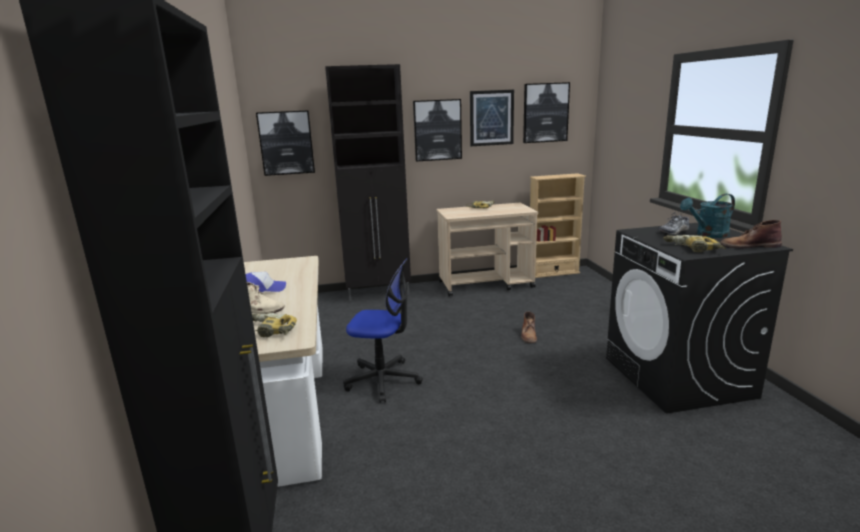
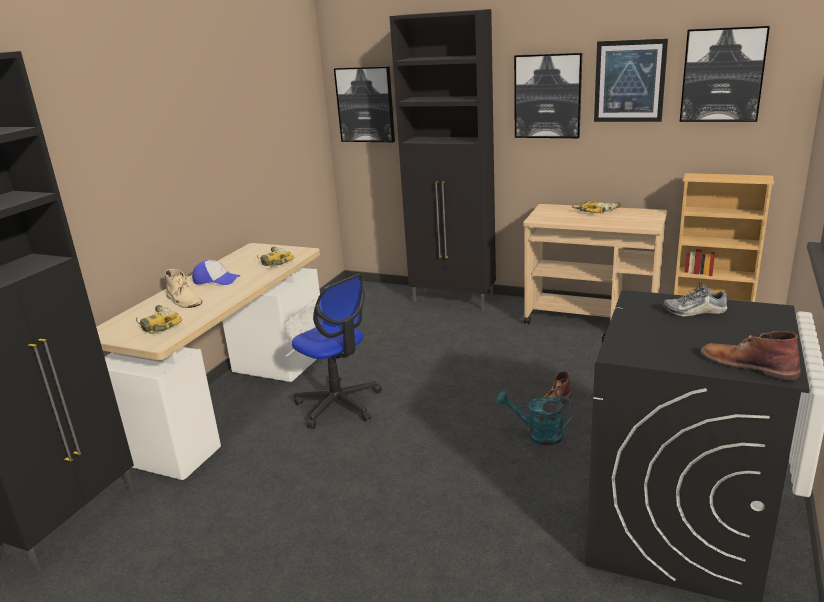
camera: 35 degrees right, 5 degrees up
(692, 248) = (649, 346): power drill -> power drill (273, 262)
(707, 235) = (730, 329): turquoise watering can -> turquoise watering can (538, 435)

